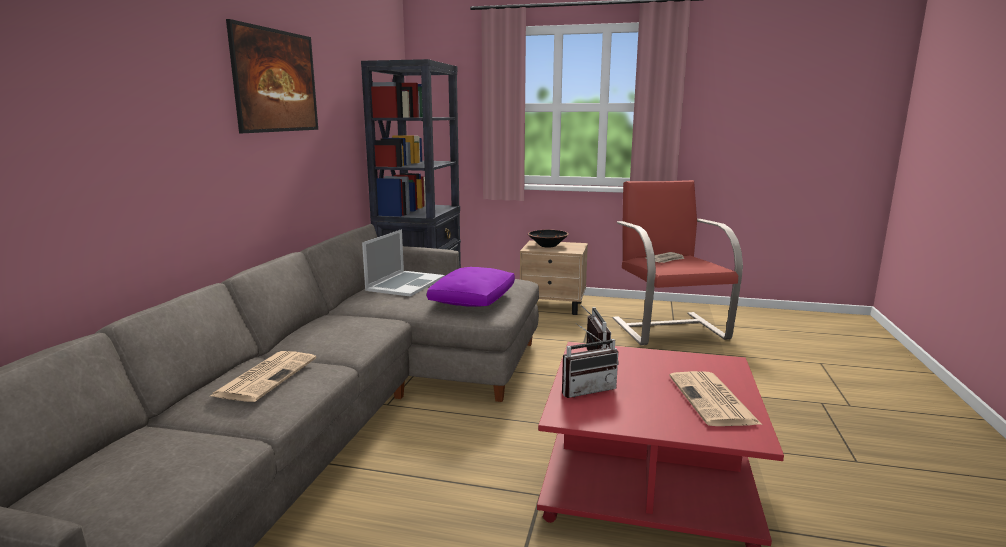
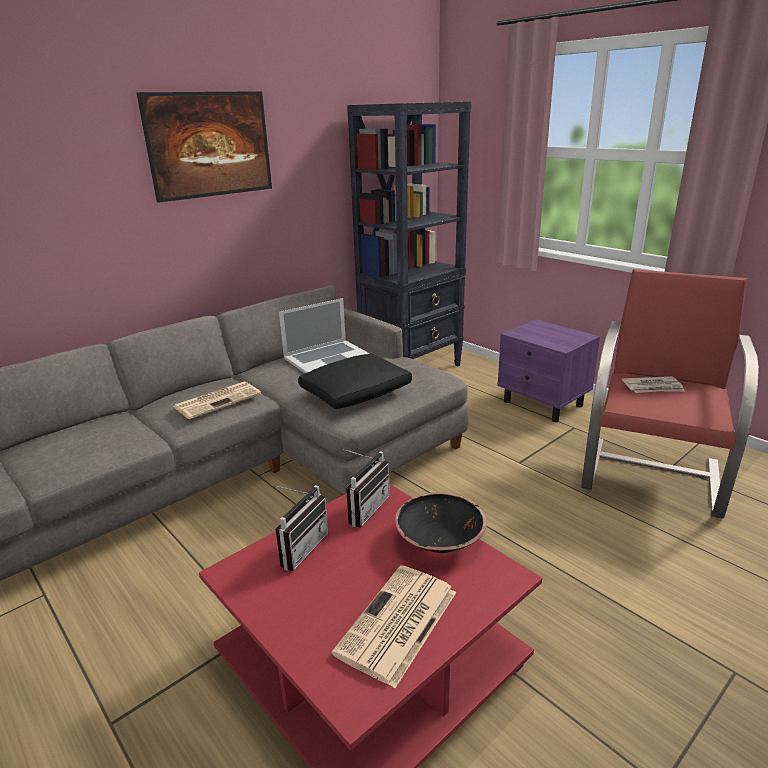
camera: 35 degrees right, 10 degrees up
(266, 376) = (90, 437): newspaper -> newspaper (218, 400)
(473, 299) = (356, 393): purple pillow -> black pillow
(548, 245) = (543, 332): black bowl -> black bowl (440, 541)
(554, 306) = (543, 404): beige nightstand -> purple nightstand
(586, 389) = (299, 547): radio -> radio turned 75 degrees counterclockwise

